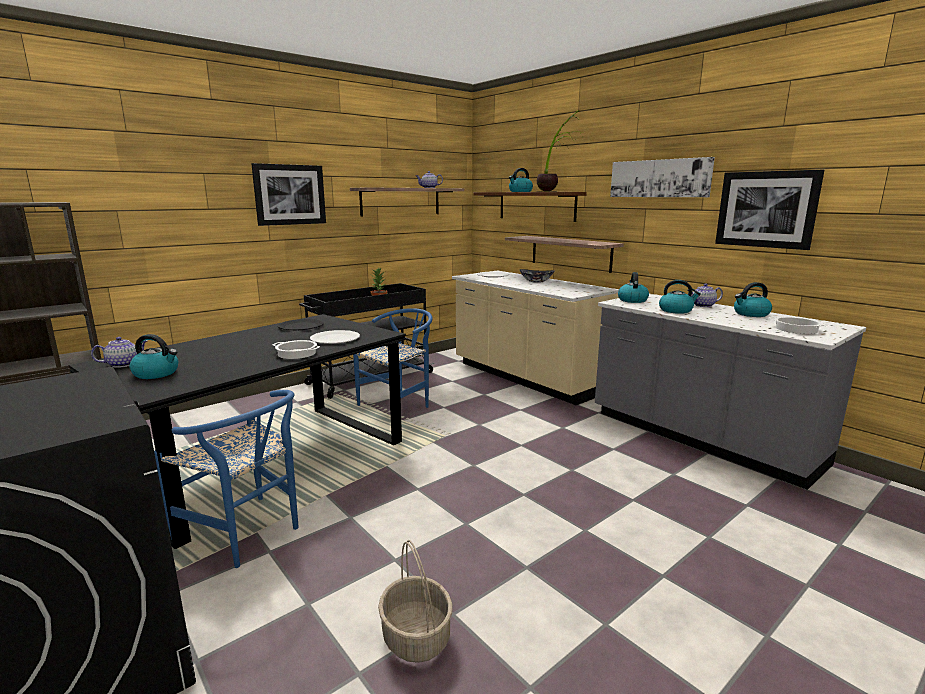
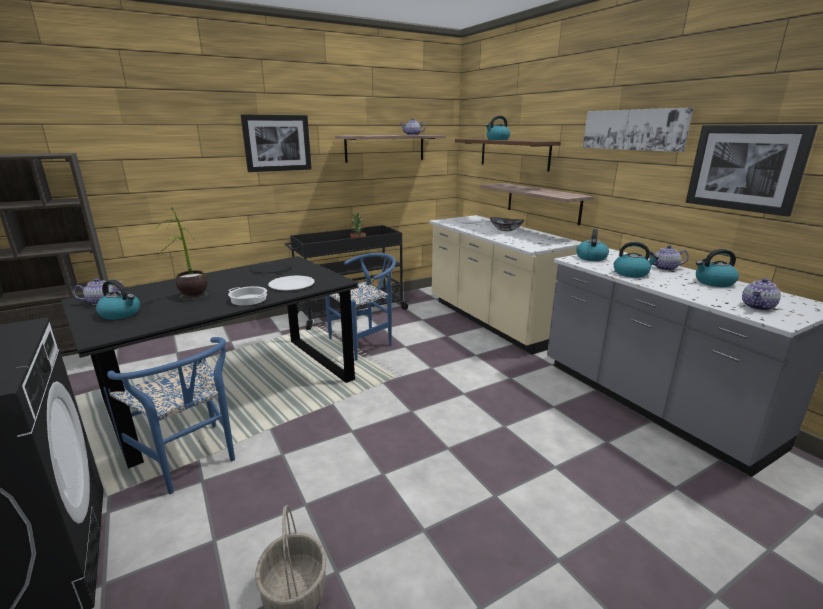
camera: 10 degrees right, 5 degrees up
(554, 191) = (529, 140): potted plant -> potted plant (192, 301)
(796, 329) = (758, 307): cooking pot -> teapot

